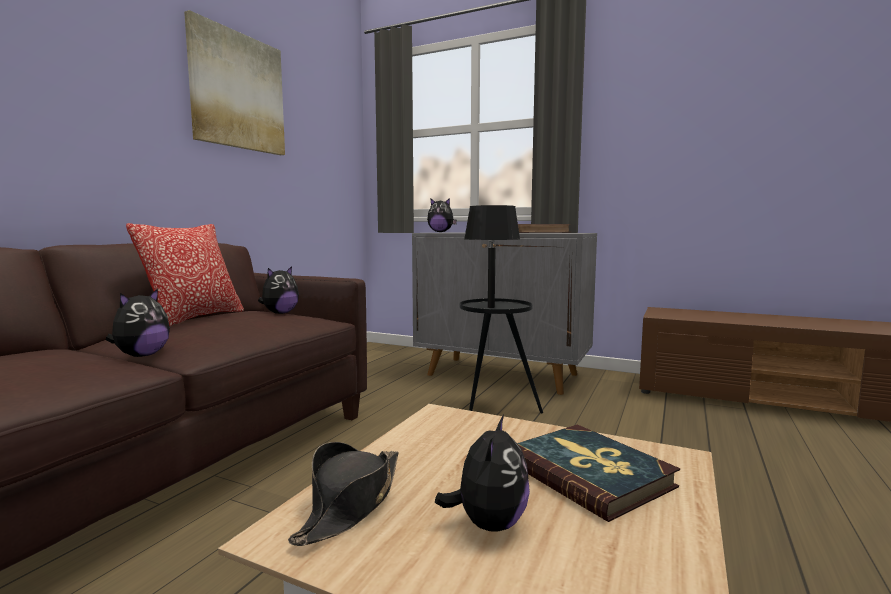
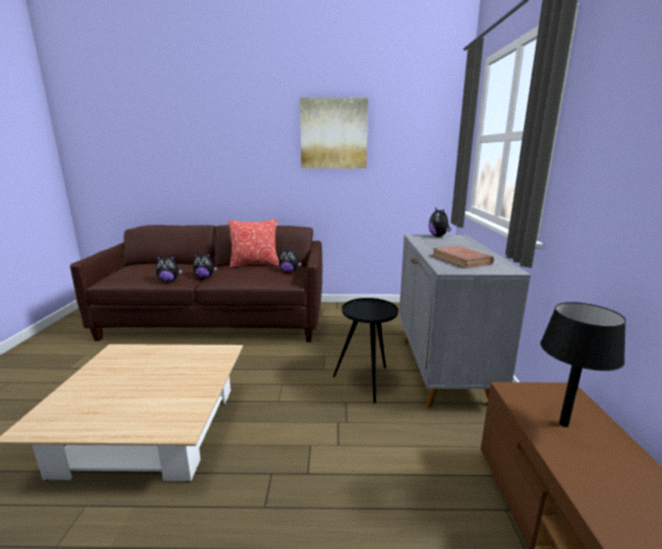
camera: 65 degrees right, 10 degrees up
(351, 503) = (133, 355): black hat -> none
(488, 523) = (116, 383): plush toy -> plush toy (169, 280)
(490, 307) = (364, 309): black table lamp -> black table lamp (563, 424)
(589, 474) = (159, 401): book -> none

